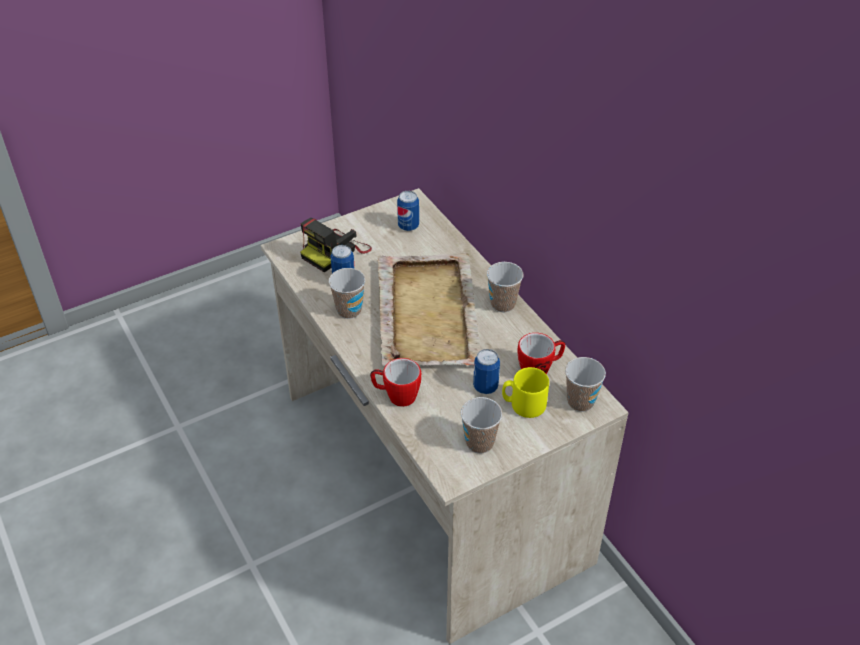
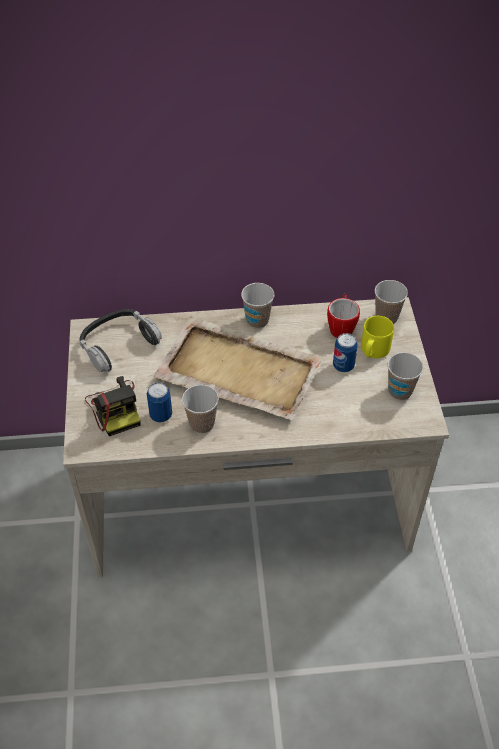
camera: 65 degrees left, 5 degrees up
(396, 396) = (324, 426): mug -> none
(408, 226) = (118, 344): can -> headphones

